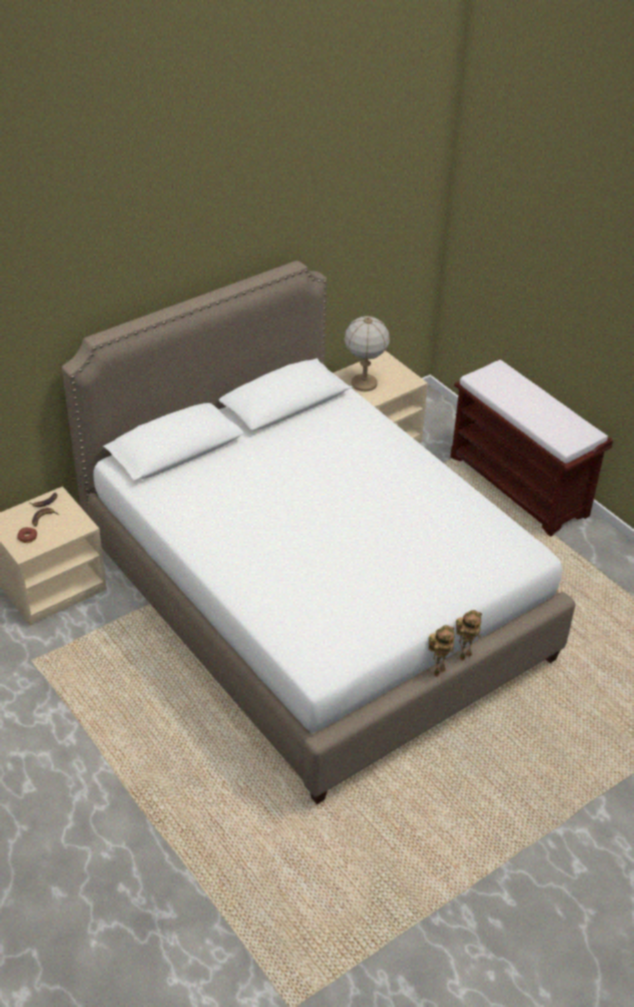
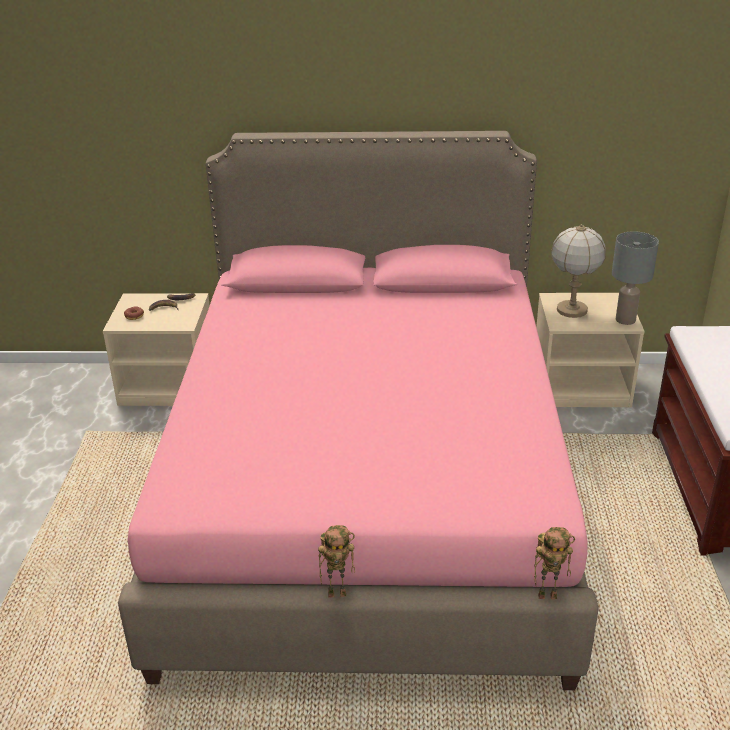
camera: 40 degrees right, 10 degrees down
(313, 599) = (367, 494): white bed -> pink bed
(407, 378) = (625, 320): none -> grey table lamp
(465, 655) = (387, 593): toy robot -> toy robot (548, 595)

